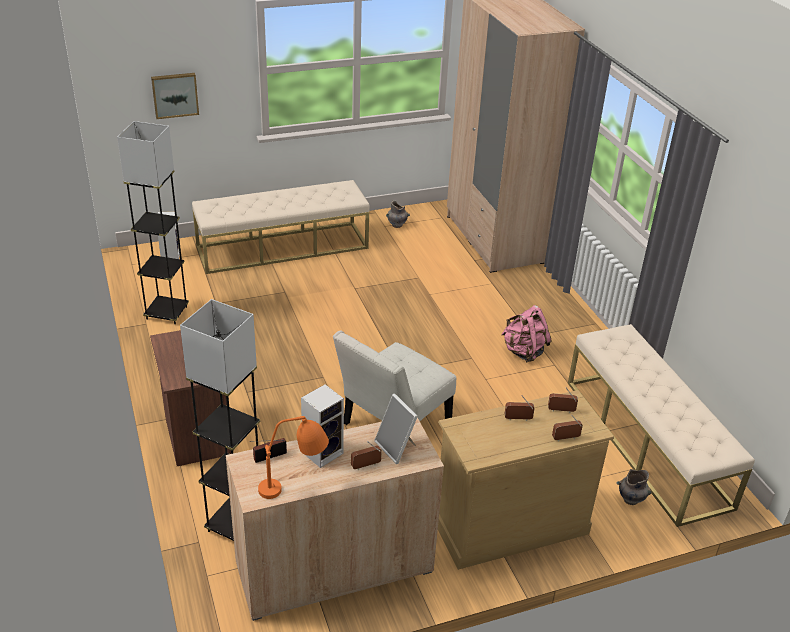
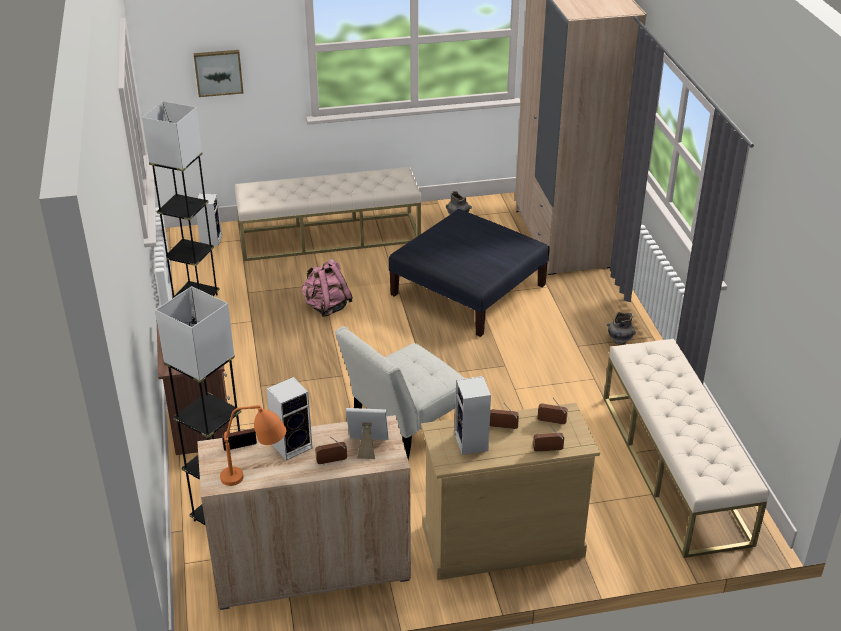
camera: 10 degrees right, 0 degrees up
(397, 448) = (367, 446): picture frame -> picture frame turned 120 degrees clockwise
(420, 290) = (467, 290): none -> blue ottoman
(493, 437) = (472, 443): none -> speaker
(523, 352) = (563, 362): pink backpack -> pink backpack (327, 307)
(630, 499) = (640, 525): grey vase -> grey vase (619, 341)

